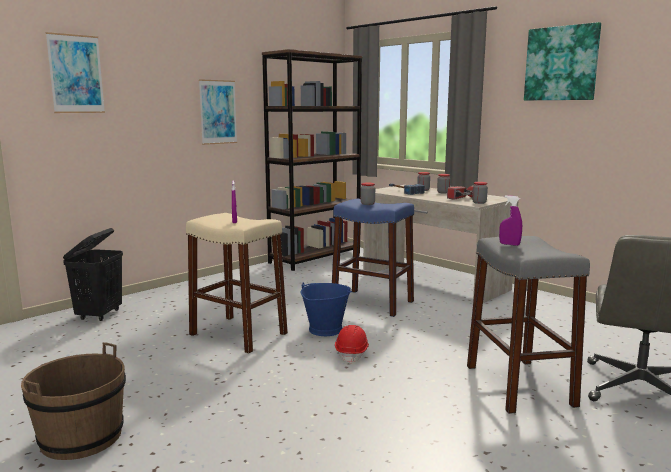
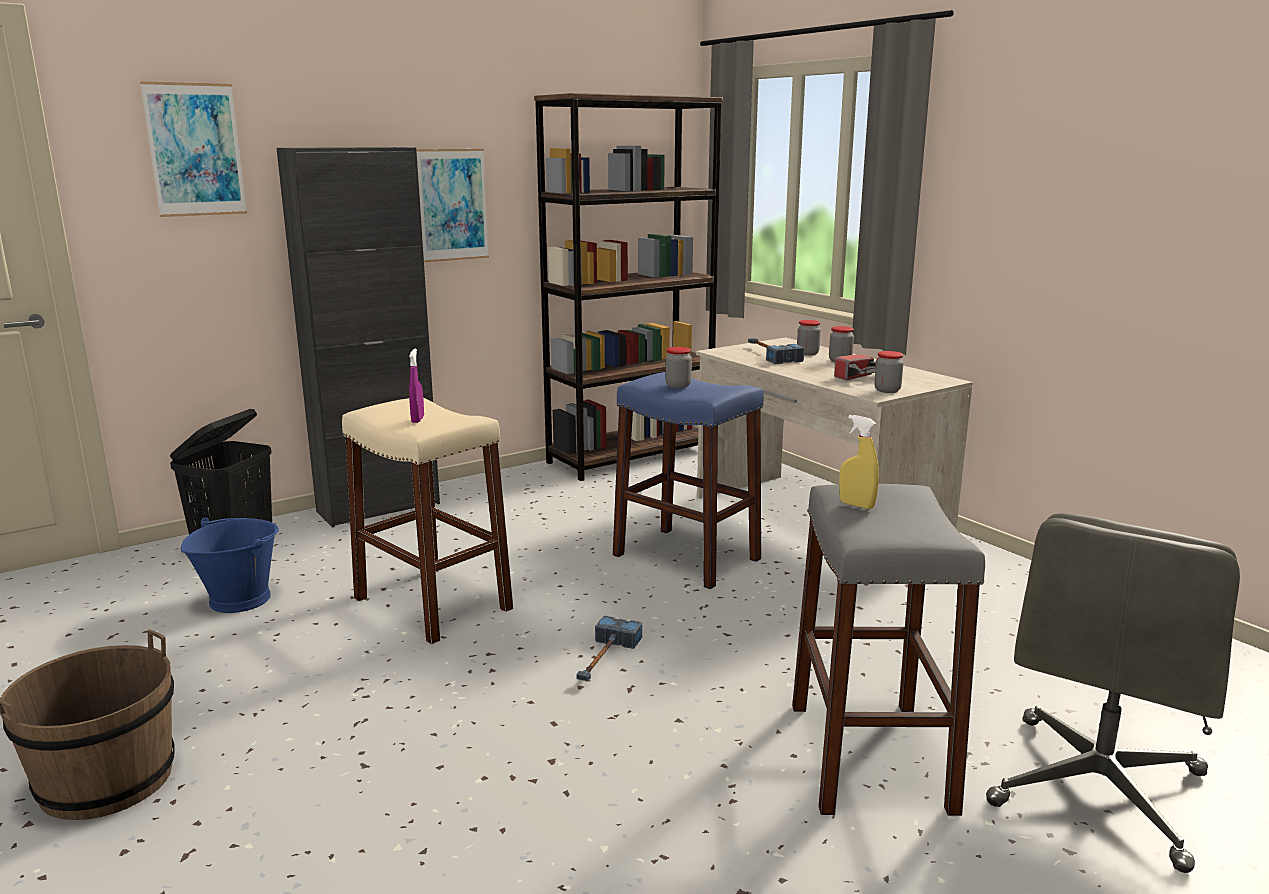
camera: 10 degrees right, 5 degrees up
(179, 289) = (378, 507): none -> black cabinet
(325, 329) = (579, 606): blue bucket -> blue bucket (240, 599)
(352, 353) = (603, 659): red hard hat -> hammer
(509, 244) = (856, 505): purple spray bottle -> yellow spray bottle
(561, 63) = (1068, 126): picture -> none

